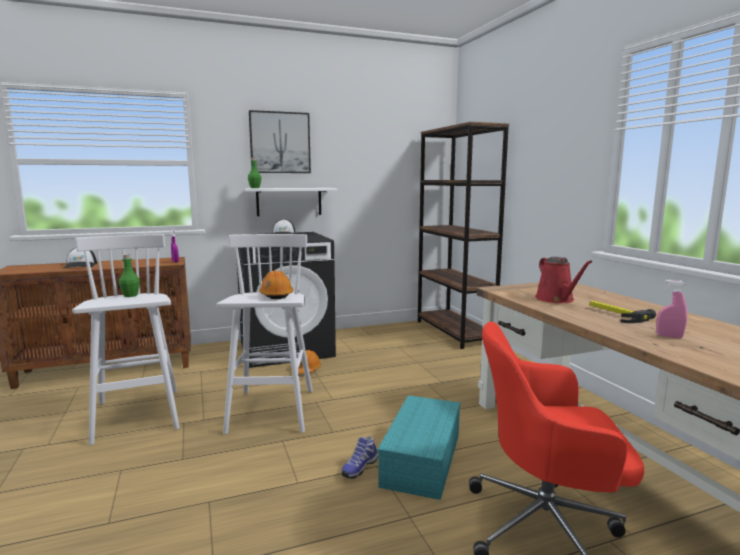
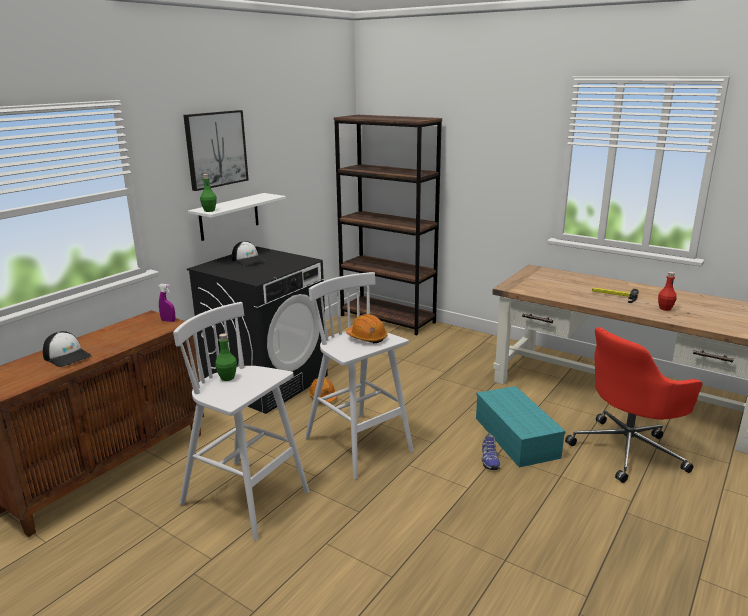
camera: 35 degrees left, 10 degrees up
(557, 299) = (562, 289): red watering can -> none
(669, 336) = (665, 308): pink spray bottle -> red bottle

